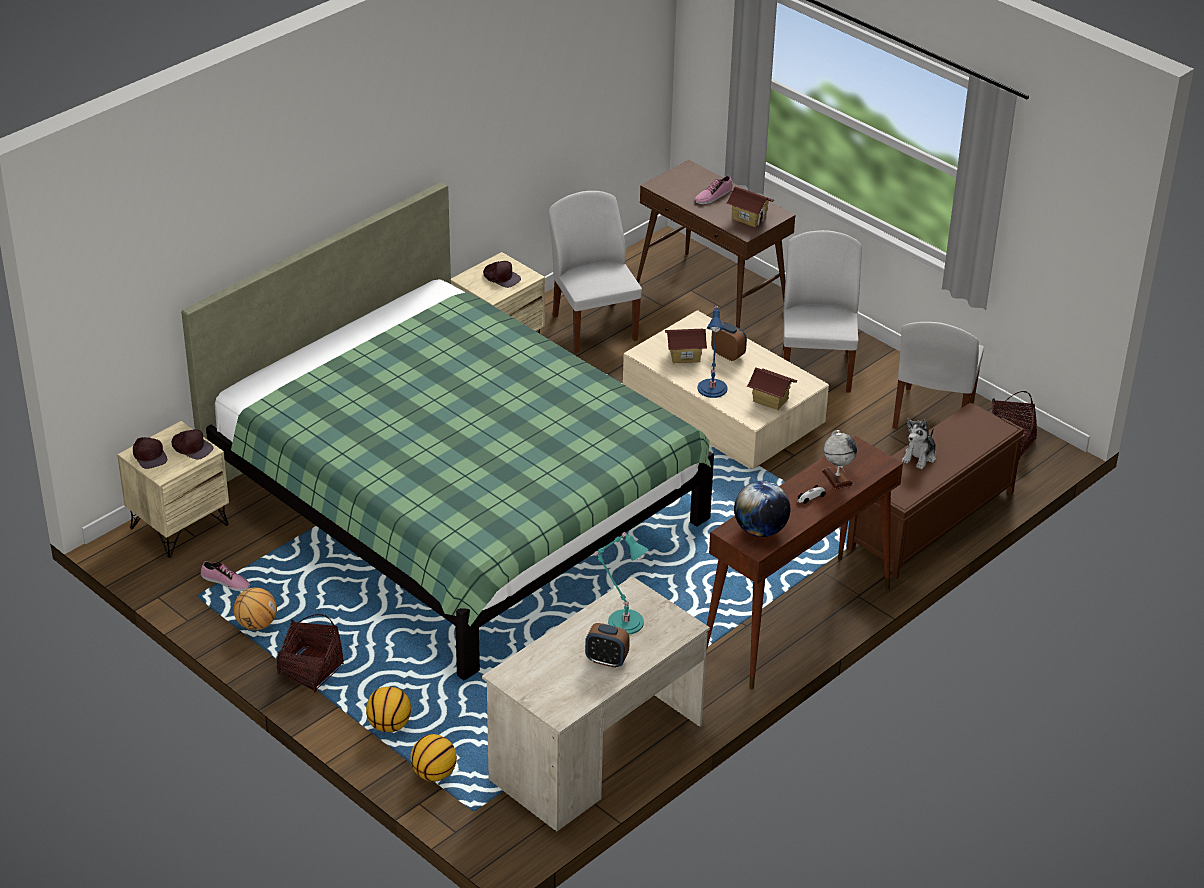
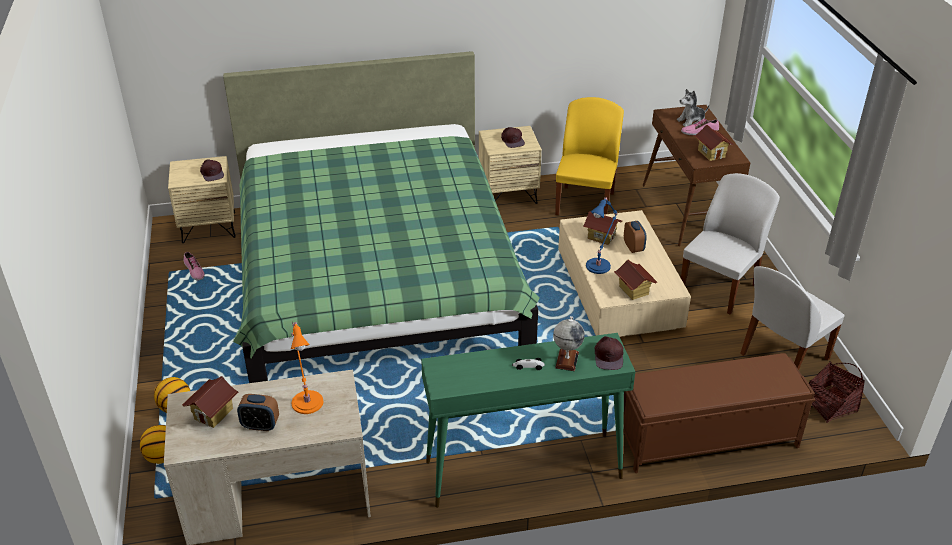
camera: 35 degrees right, 0 degrees up
(149, 455) = (185, 168): brown cap -> brown cap (609, 356)
(256, 624) = (179, 304): basketball -> none
(310, 670) = (174, 347): basket -> none
(550, 671) = (214, 414): none -> toy house
(594, 326) = (585, 203): white chair -> yellow chair
(606, 660) = (260, 425): alarm clock -> alarm clock turned 45 degrees counterclockwise
(623, 621) = (307, 400): turquoise table lamp -> orange table lamp
(760, 530) = (460, 375): globe -> none
(796, 622) = (522, 470): brown console table -> green console table
(919, 456) = (699, 378): plush toy -> plush toy (691, 121)

